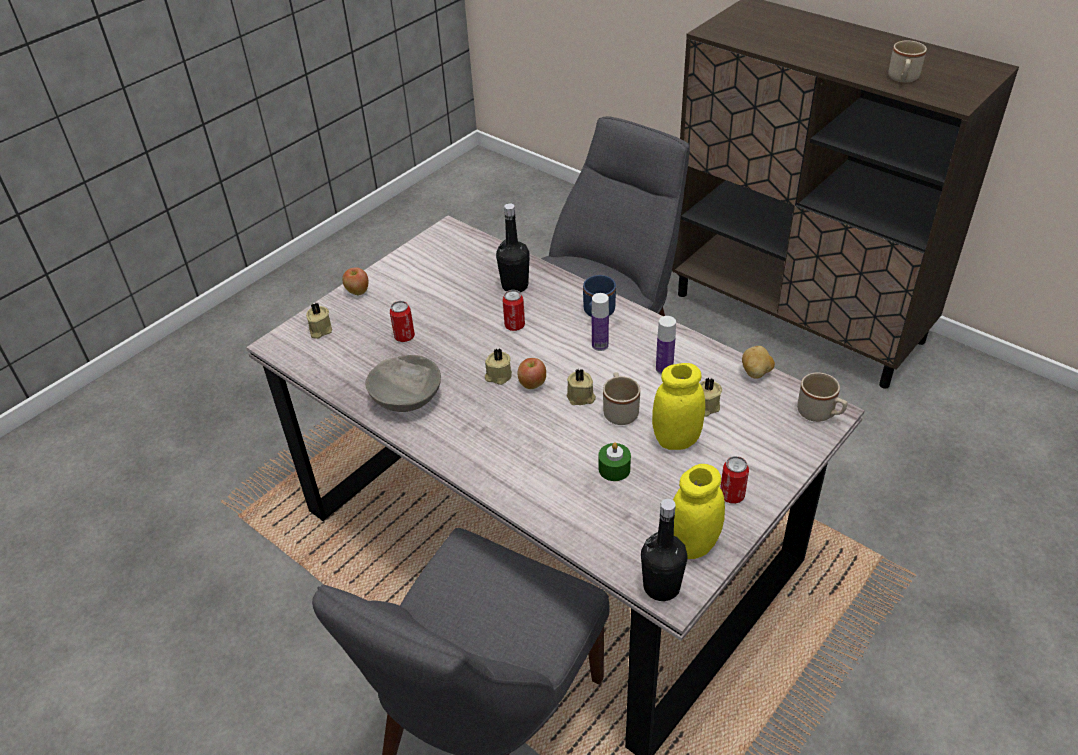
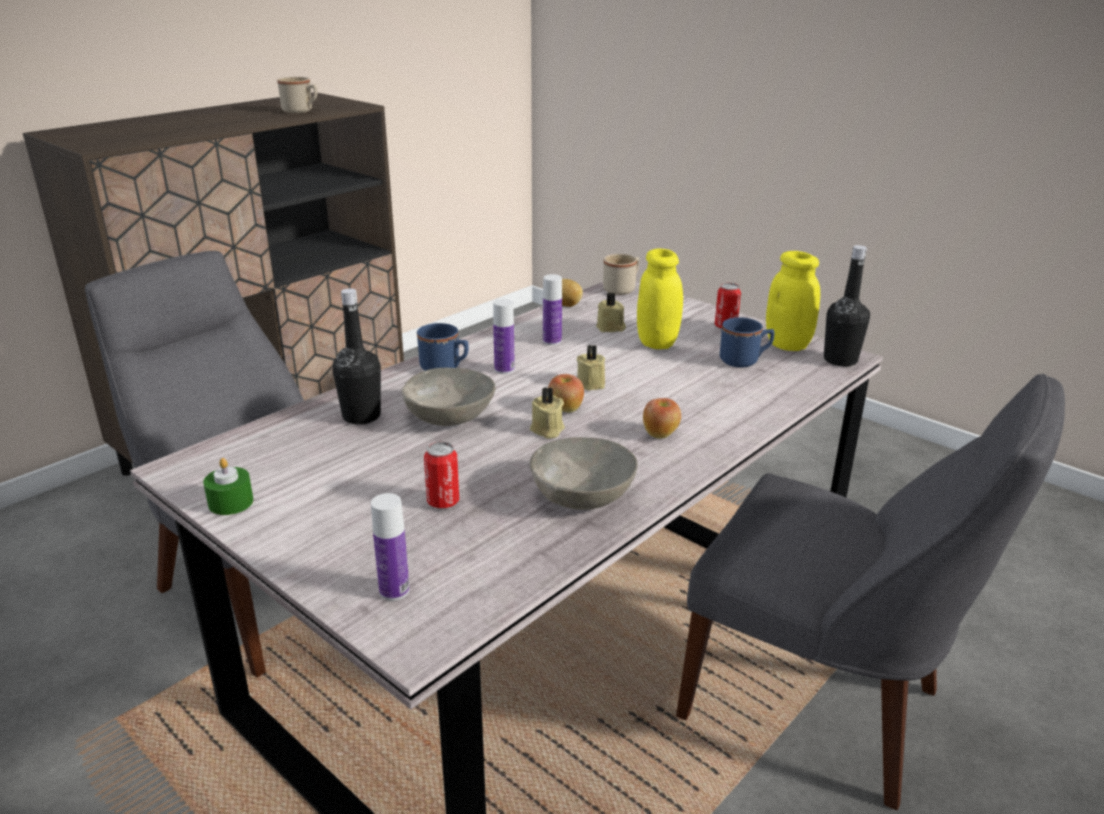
camera: 90 degrees left, 15 degrees down
(320, 330) = (394, 591): beige candle -> bottle
(357, 292) = (299, 554): apple -> apple (660, 434)
(514, 325) = (449, 418): can -> grey bowl
(614, 469) = (700, 372): green candle -> green candle (231, 502)
(620, 410) = (614, 365): beige mug -> none
(645, 504) = (744, 360): none -> blue mug

